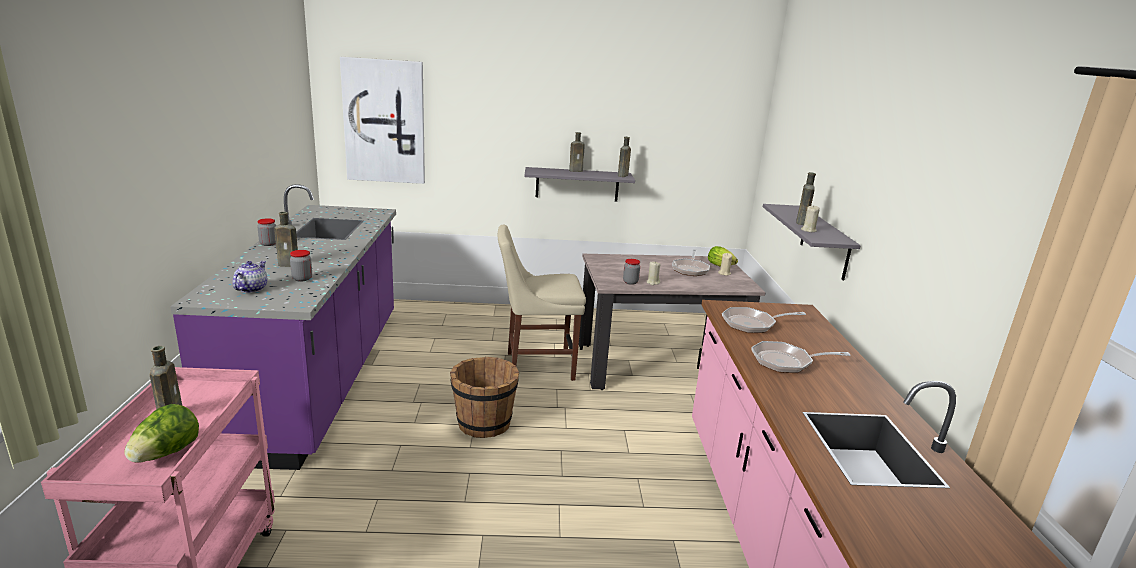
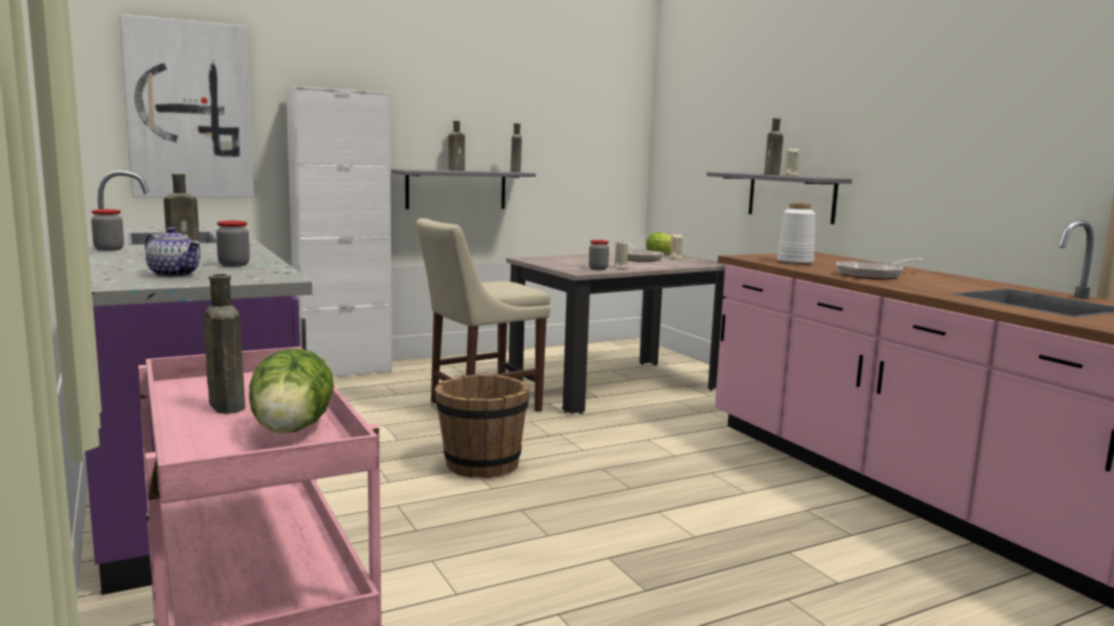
camera: 25 degrees left, 10 degrees down
(251, 289) = (175, 274): teapot -> teapot turned 135 degrees clockwise
(478, 309) = (343, 371): none -> white cabinet
(752, 324) = (795, 262): frying pan -> white vase

